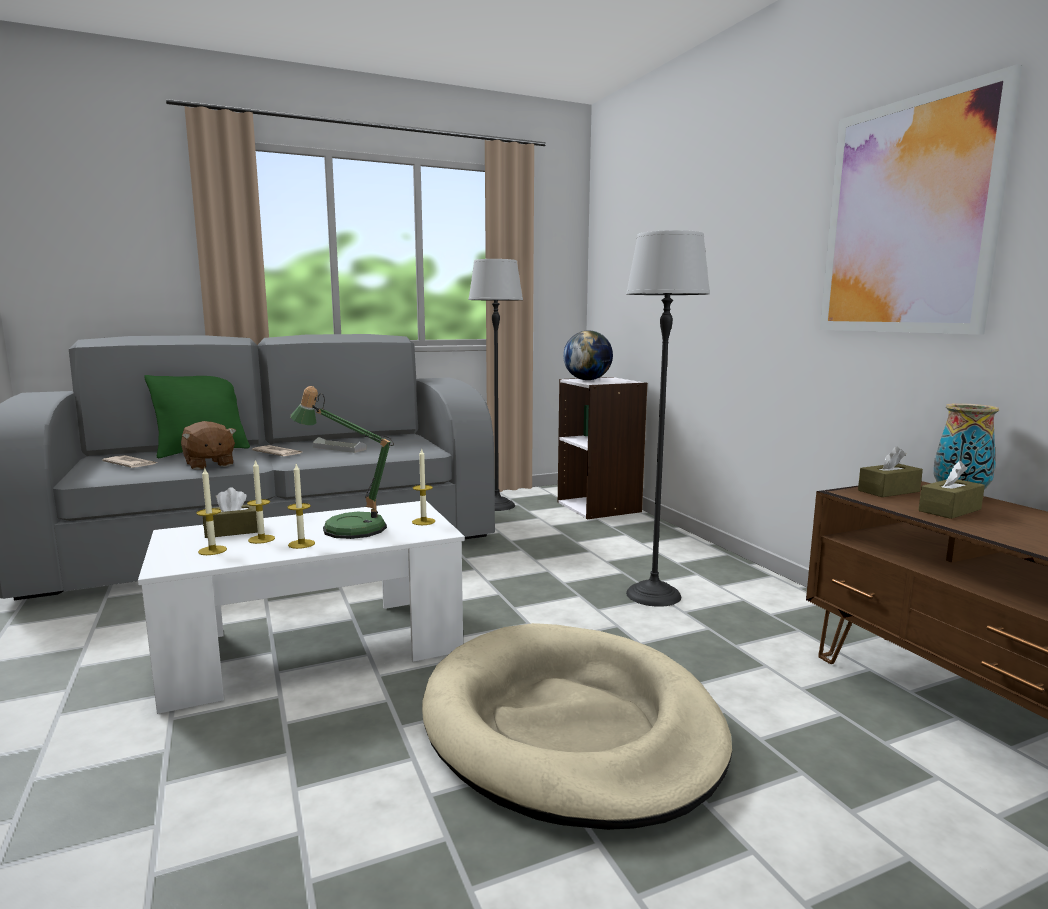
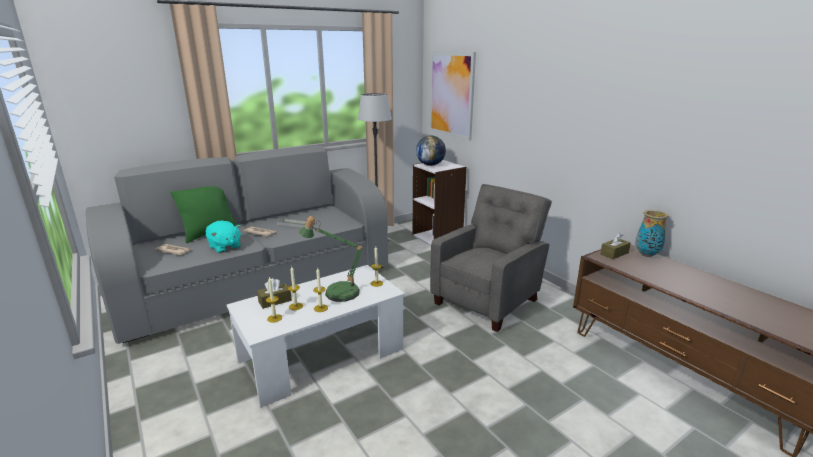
camera: 10 degrees left, 10 degrees up
(209, 464) = (224, 247): brown plush toy -> turquoise plush toy
(571, 727) = (474, 388): beige dog bed -> none
(654, 595) = (488, 301): floor lamp -> grey armchair
(908, 218) = (627, 107): picture -> picture (451, 94)
(949, 510) = (645, 267): brown tissue box -> none

